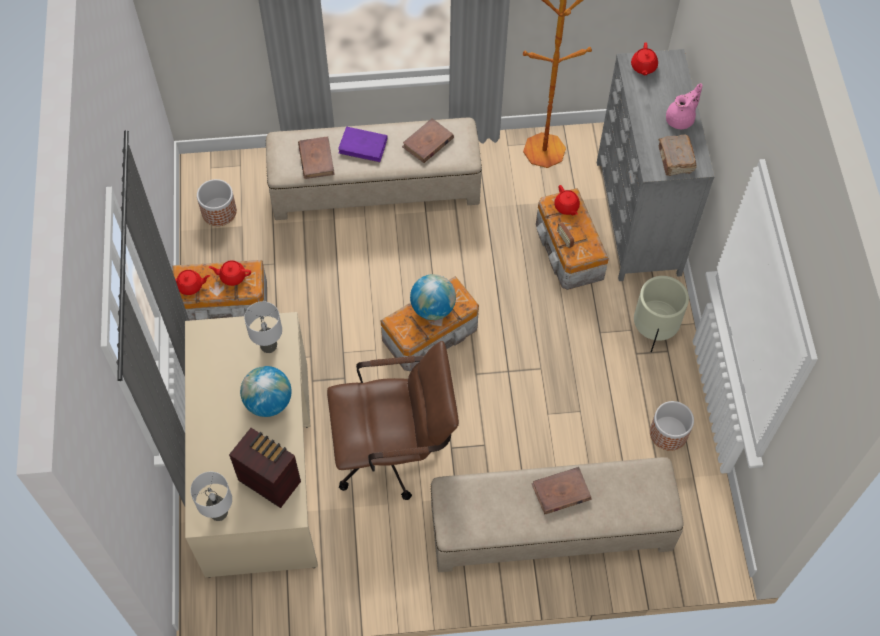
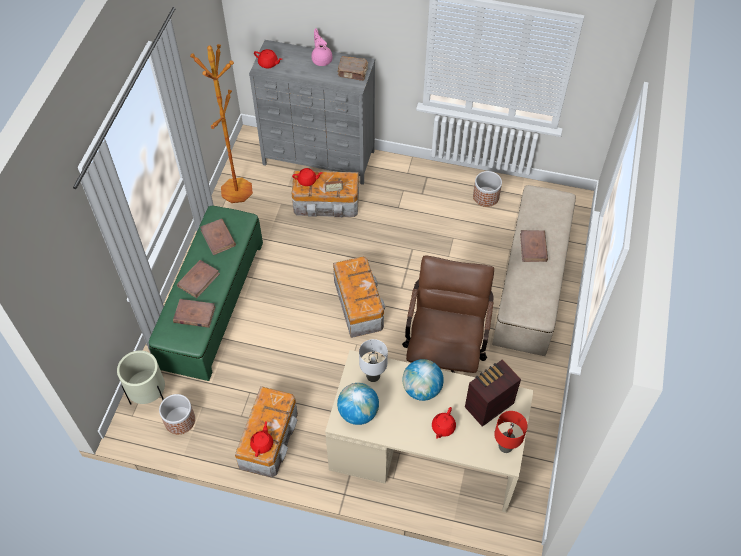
camera: 70 degrees left, 5 degrees down
(220, 512) = (505, 446): white table lamp -> red table lamp
(232, 276) = (267, 410): red teapot -> red teapot (443, 427)
(363, 146) = (198, 280): purple book -> brown book
(376, 185) = (212, 302): beige bench -> green bench
(433, 308) = (355, 284): globe -> globe (358, 412)
(653, 330) = (409, 179): beige planter -> beige planter (149, 395)

